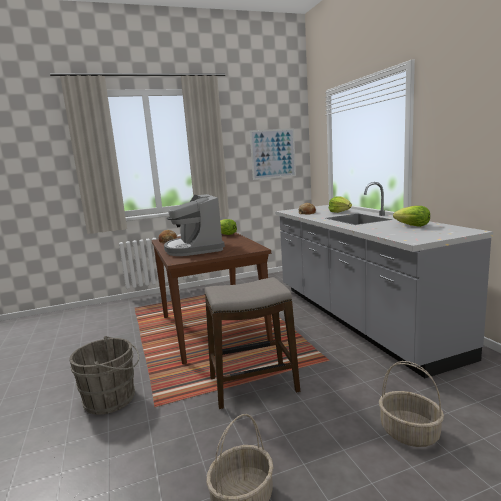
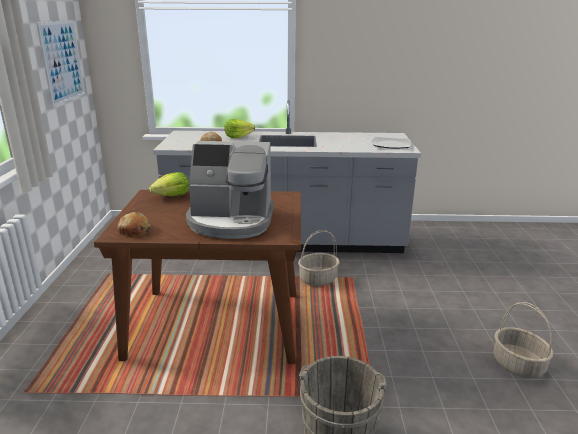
camera: 70 degrees left, 10 degrees up
(253, 385) = (369, 325): stool -> none
(410, 433) = (462, 280): basket -> basket (318, 279)
(412, 226) = (354, 138): lettuce -> none
(420, 235) = (391, 144): none -> plate

